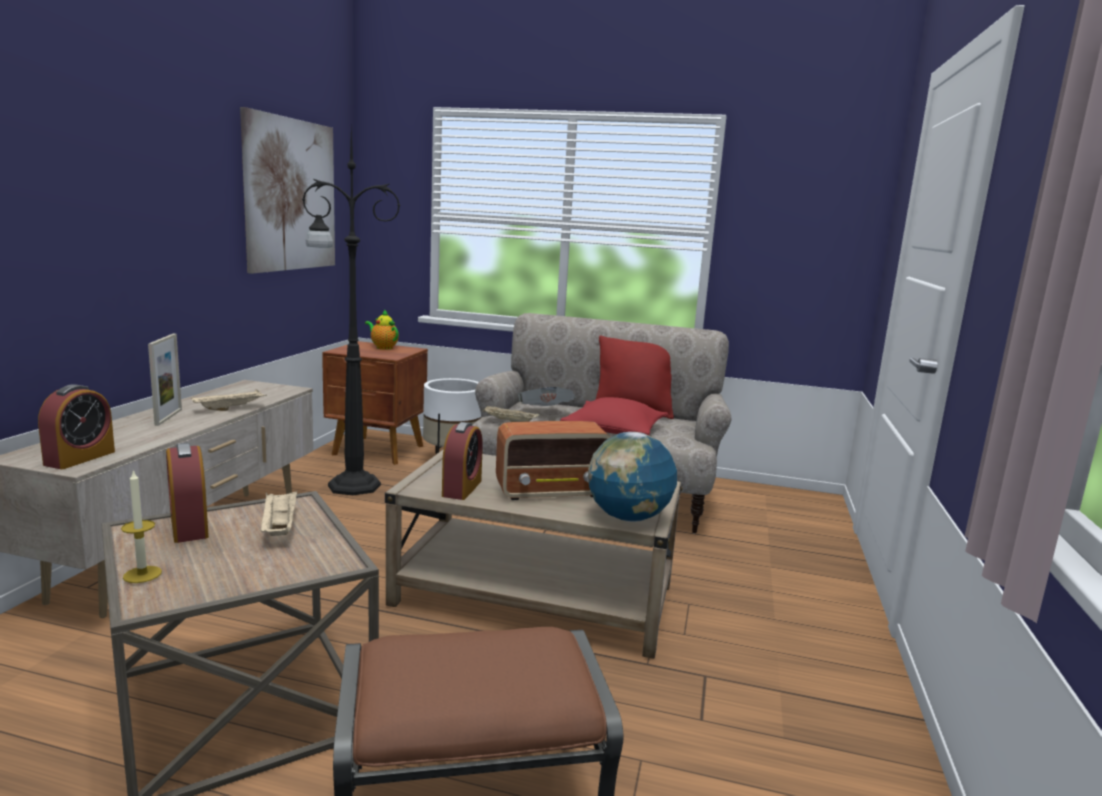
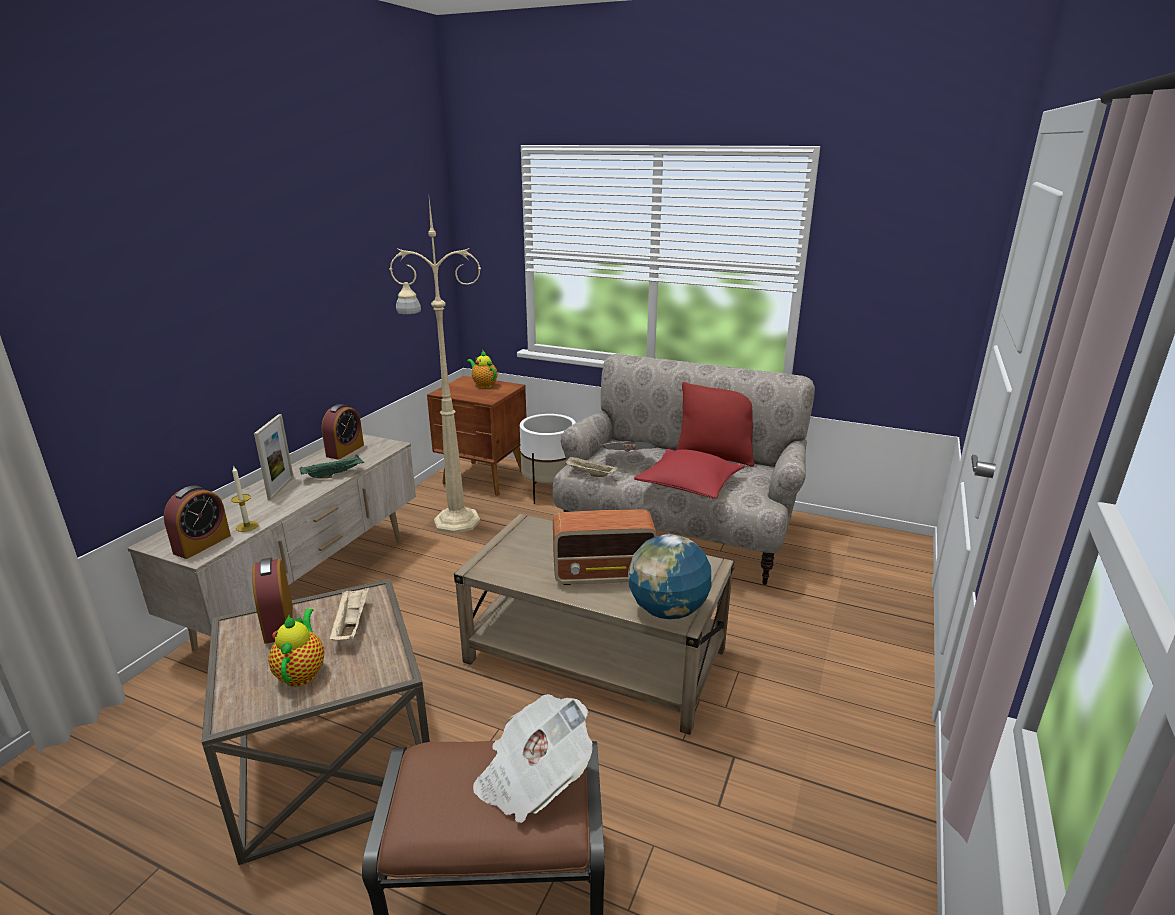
camera: 10 degrees right, 10 degrees up
(142, 574) = (234, 681): candle -> candle (247, 526)
(228, 566) = (302, 672): none -> teapot
(230, 408) = (334, 475): beige tray -> green tray
(290, 195) = (386, 252): picture -> none
(351, 485) = (454, 521): black floor lamp -> beige floor lamp
(462, 488) = (522, 569): alarm clock -> alarm clock (345, 450)
(525, 655) = (533, 778): none -> newspaper

